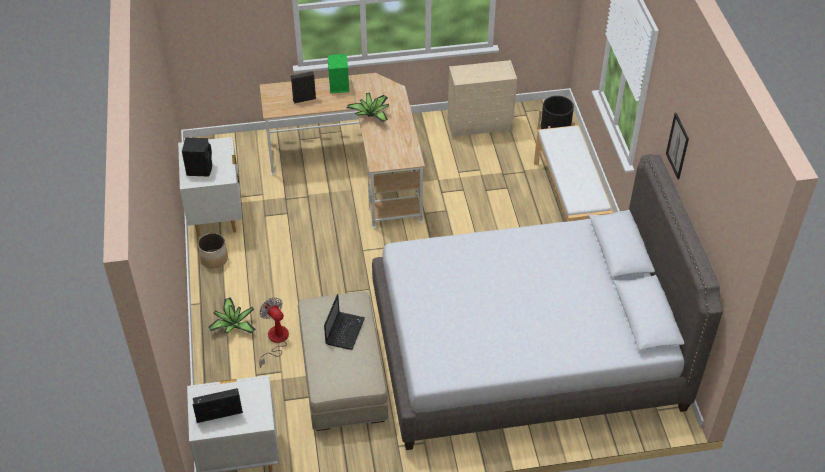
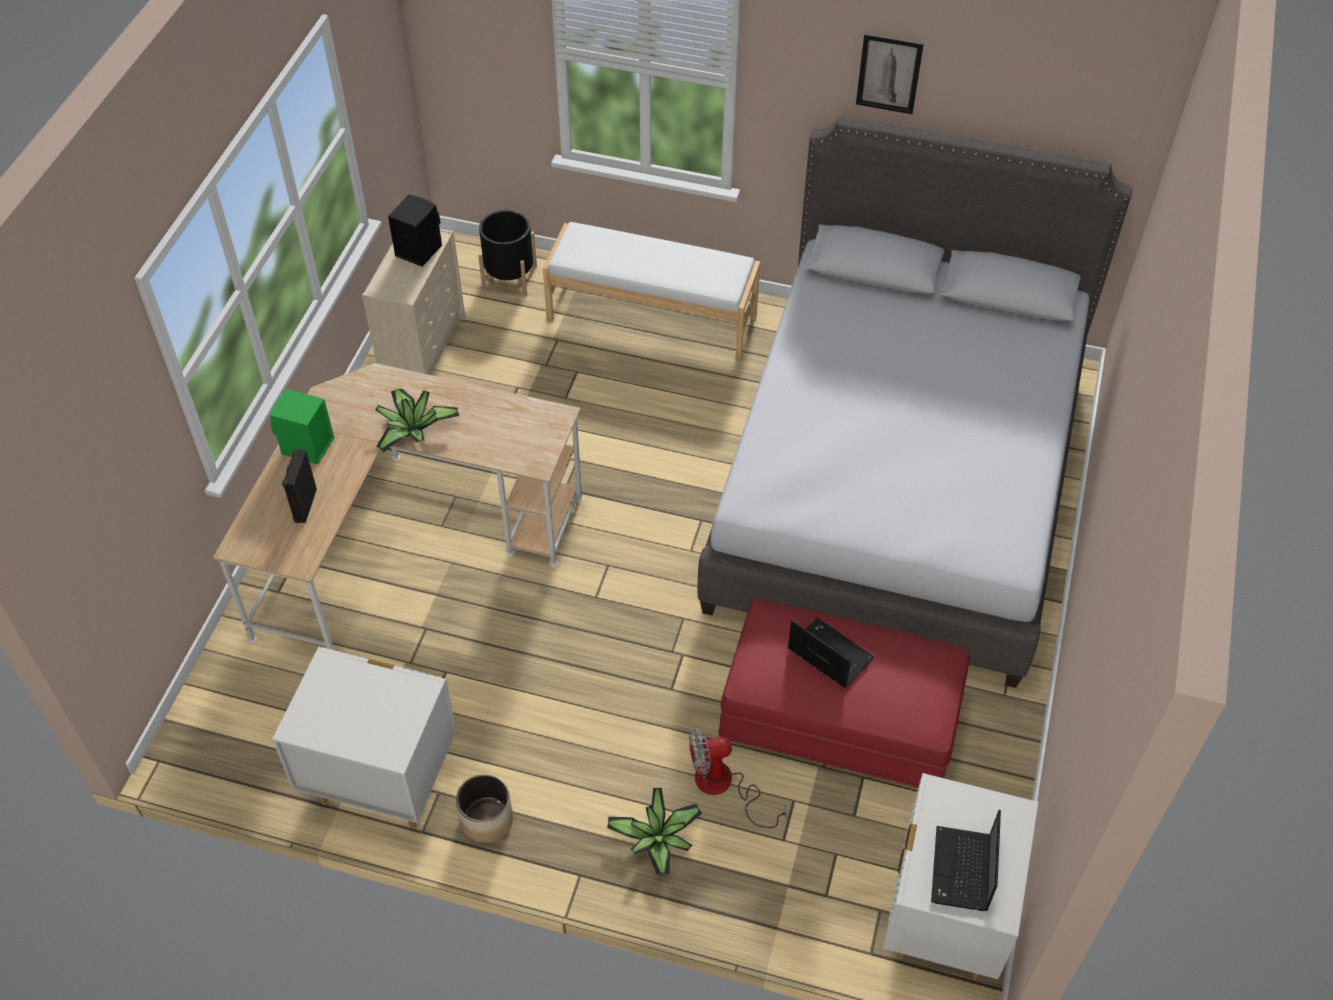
camera: 65 degrees left, 5 degrees up
(200, 168) = (370, 724): black speaker -> black speaker (417, 250)
(343, 375) = (840, 716): beige ottoman -> red ottoman

